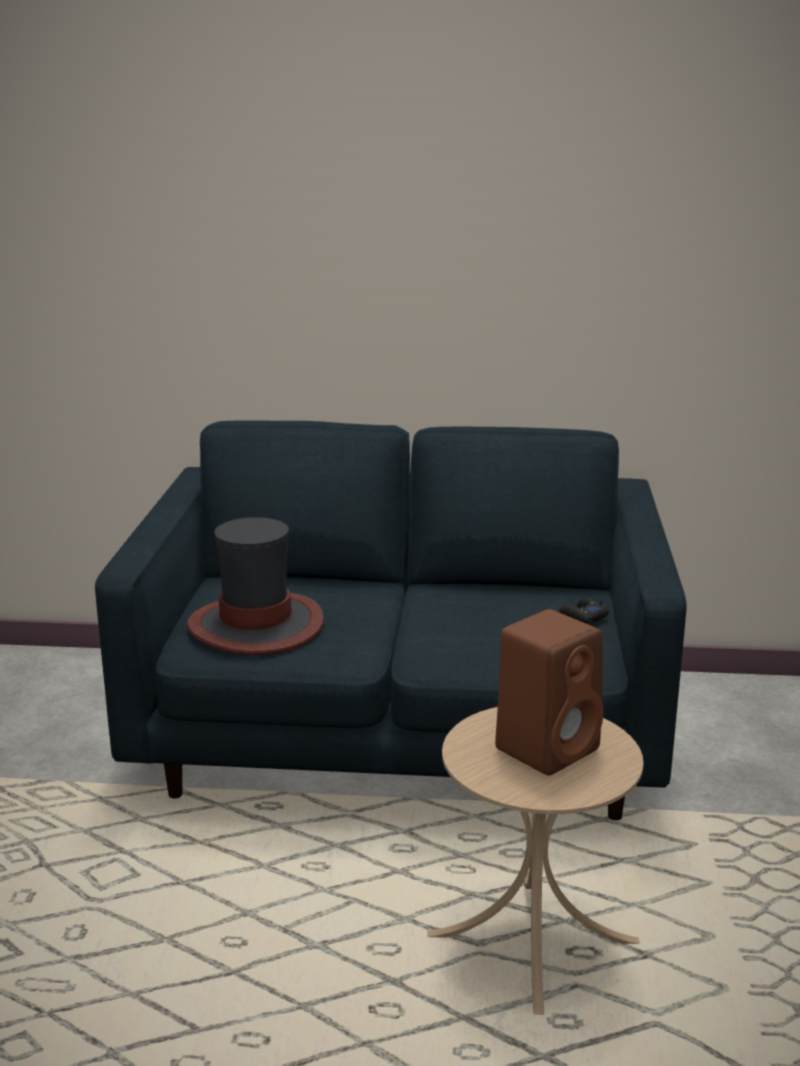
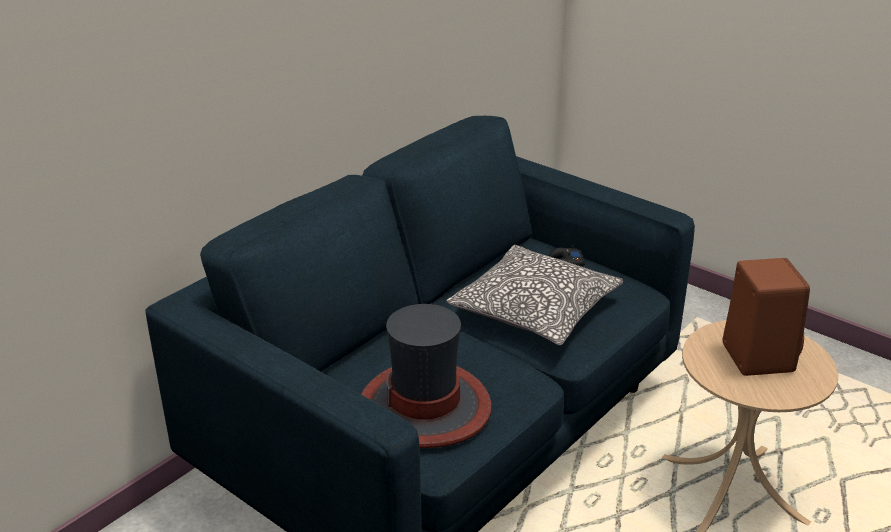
camera: 55 degrees left, 10 degrees up
(474, 626) = (535, 310): none -> pillow

